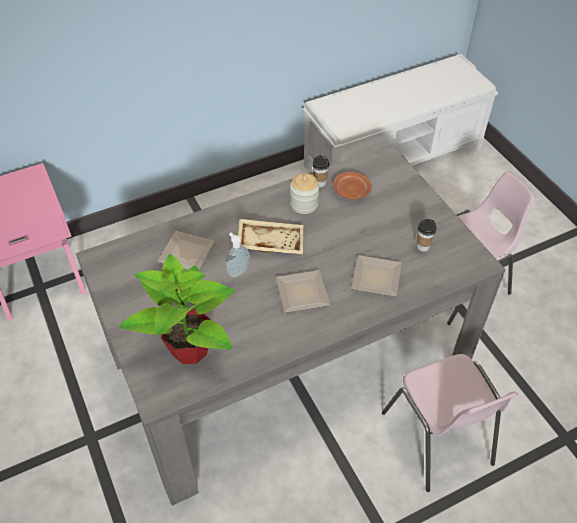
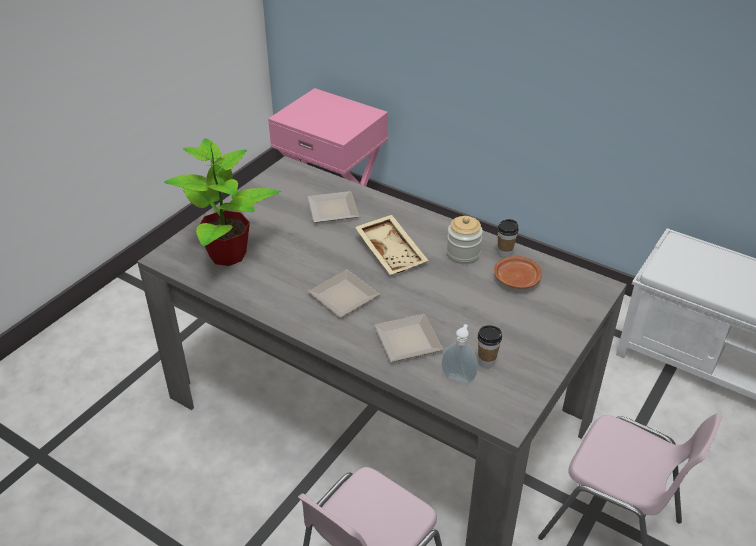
camera: 60 degrees right, 10 degrees down
(238, 271) = (337, 246): soap dispenser -> soap dispenser (458, 378)

